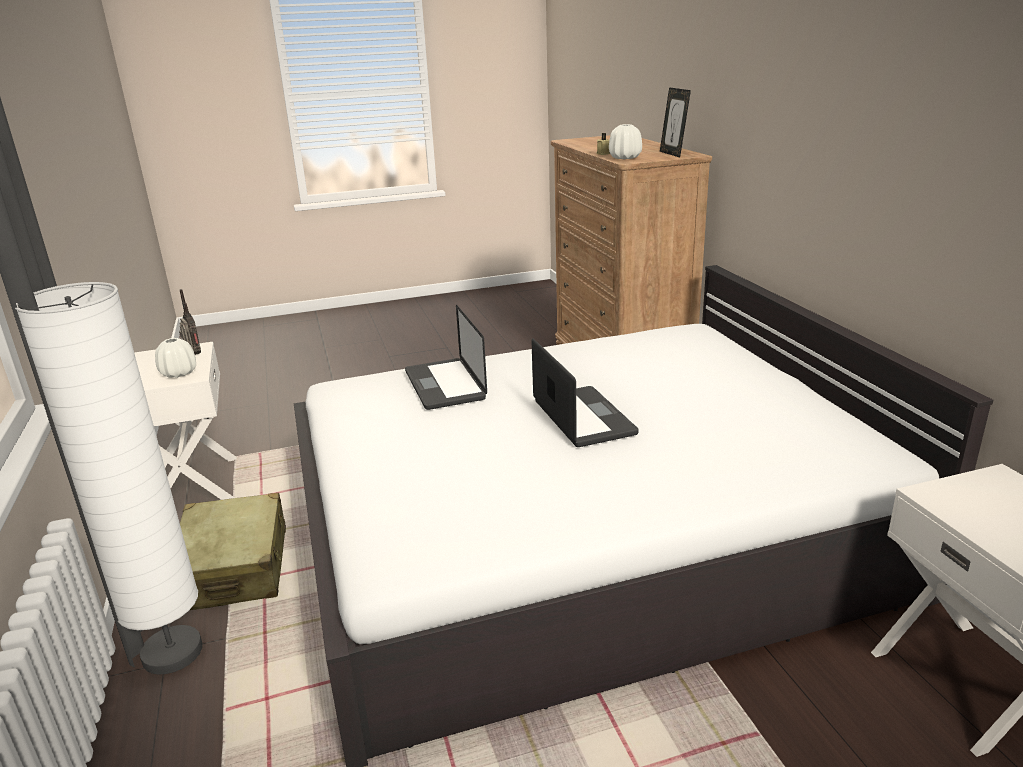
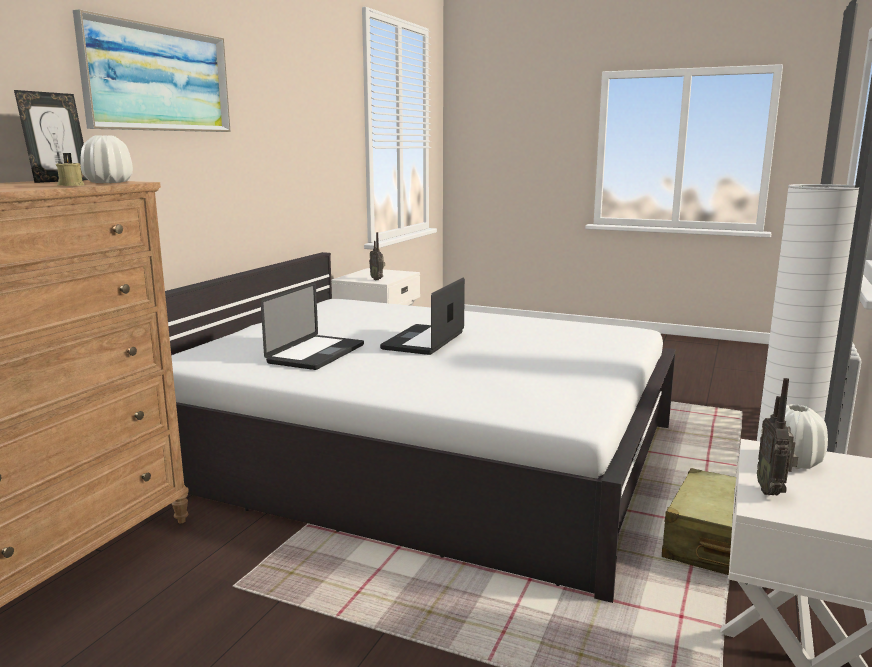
camera: 140 degrees left, 10 degrees down
(445, 385) = (474, 381): laptop -> laptop (316, 354)
(802, 69) = (158, 79): none -> picture
(960, 499) = (377, 279): none -> radio

